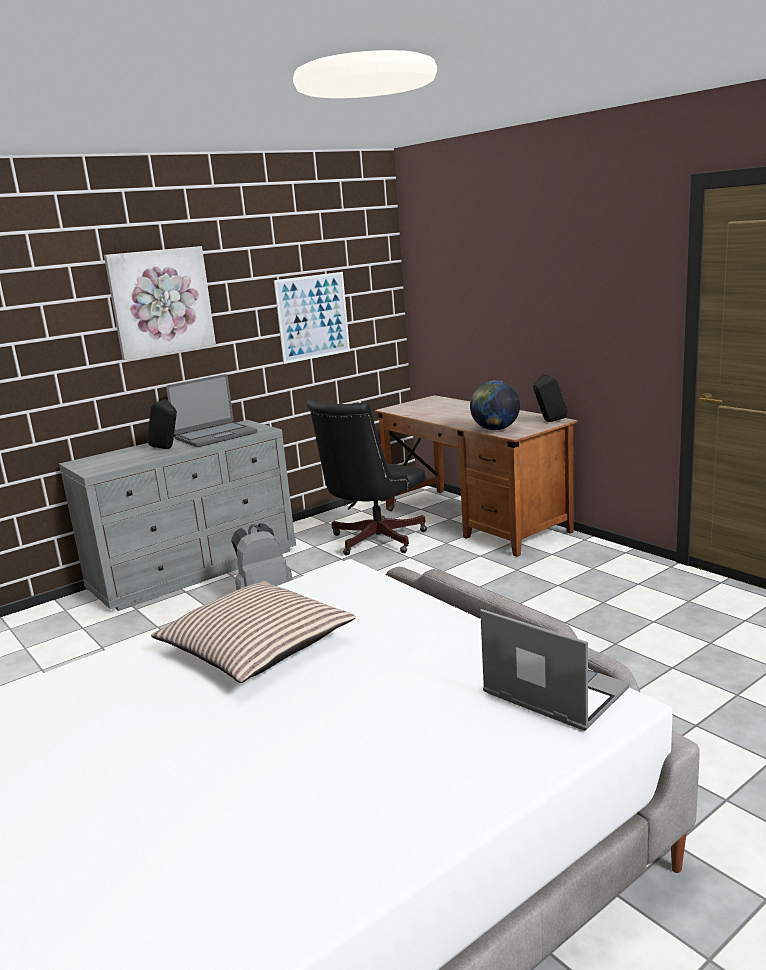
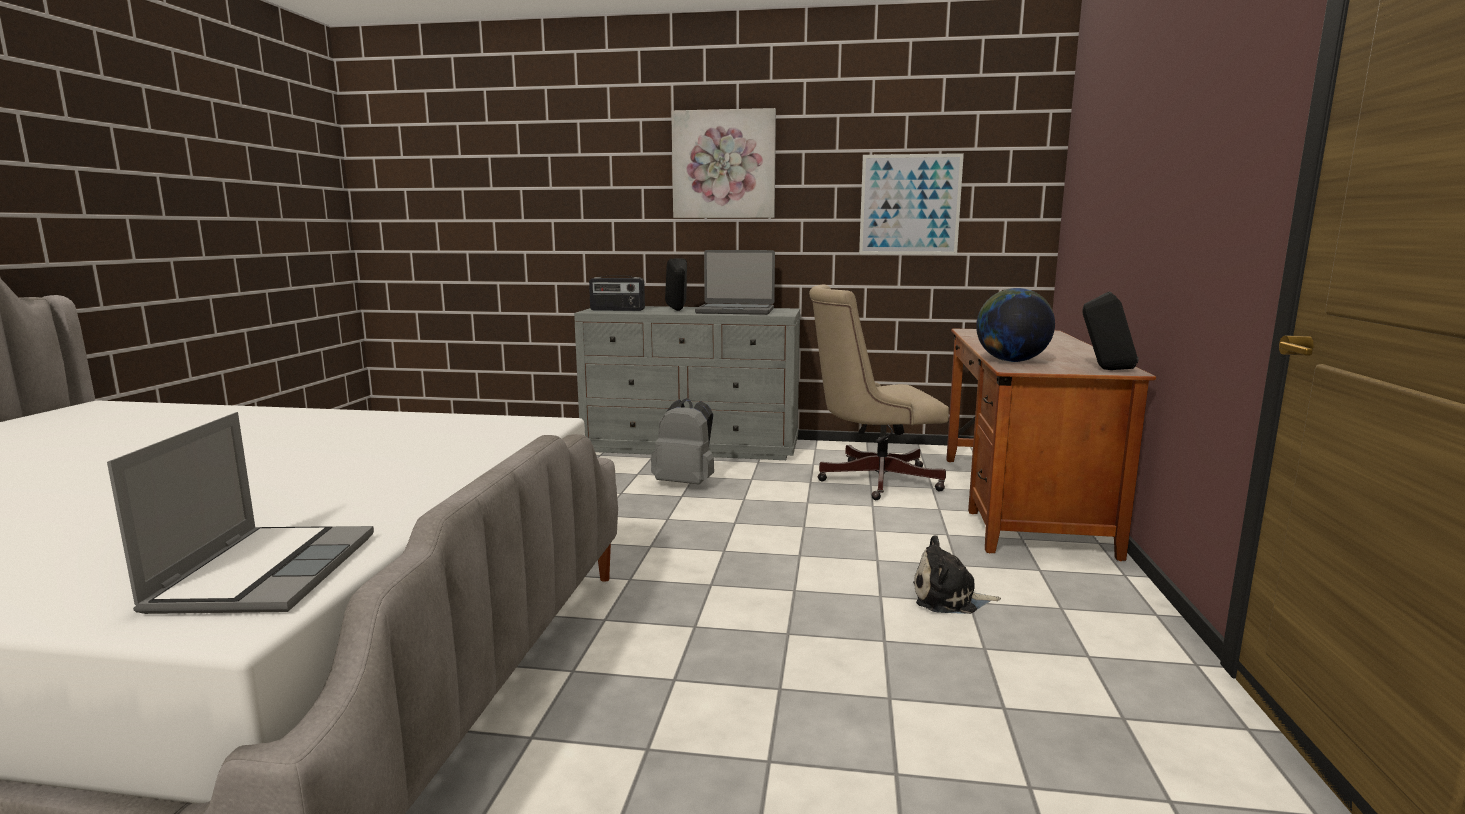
camera: 45 degrees right, 5 degrees down
(109, 463) = (617, 310): none -> radio
(256, 647) = (332, 438): pillow -> none
(373, 541) = (871, 480): black office chair -> beige office chair
(547, 588) = (949, 598): none -> plush toy

